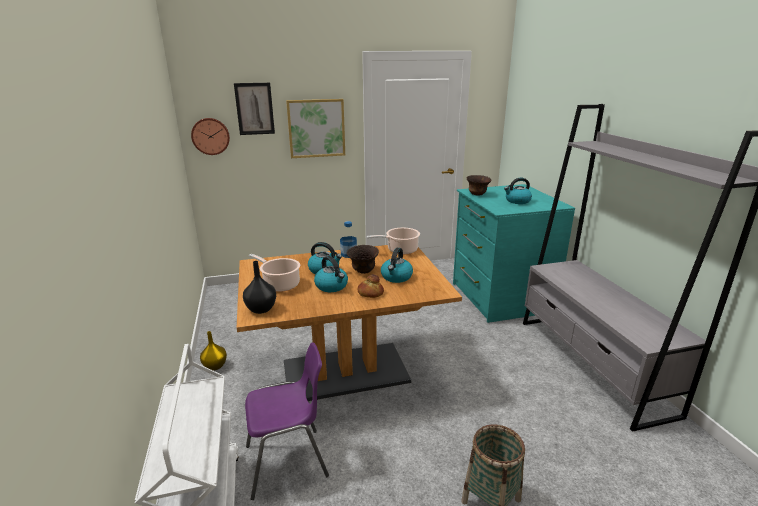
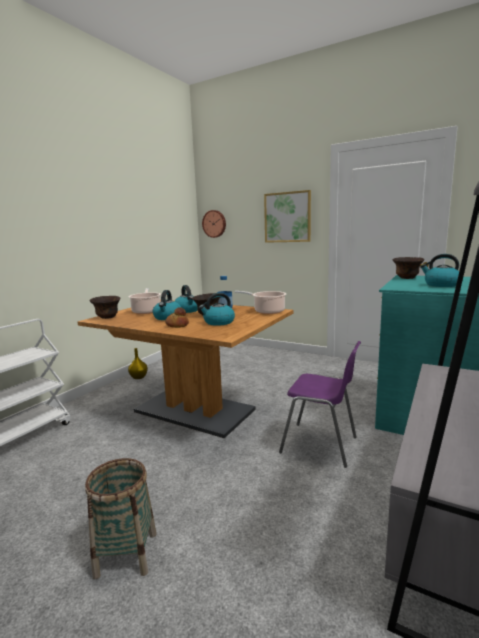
camera: 45 degrees right, 10 degrees down
(254, 109) = (243, 202): picture -> none
(261, 309) = (107, 317): black vase -> brown bowl
(289, 461) = (80, 440): purple chair -> purple chair (321, 445)

